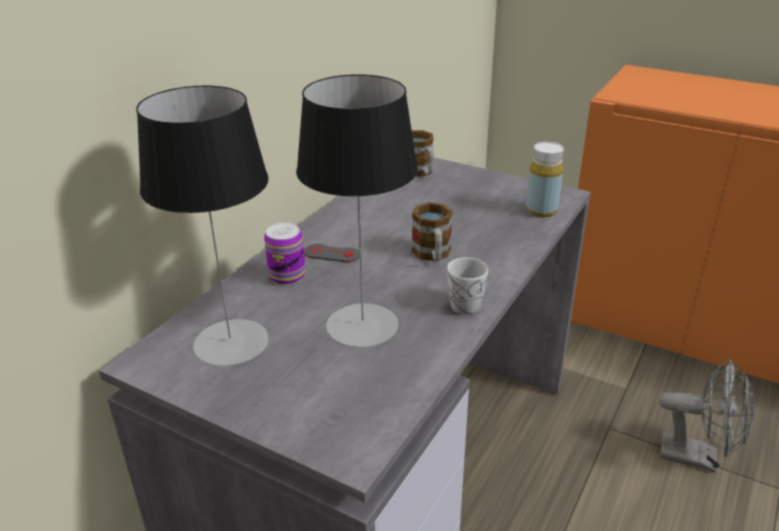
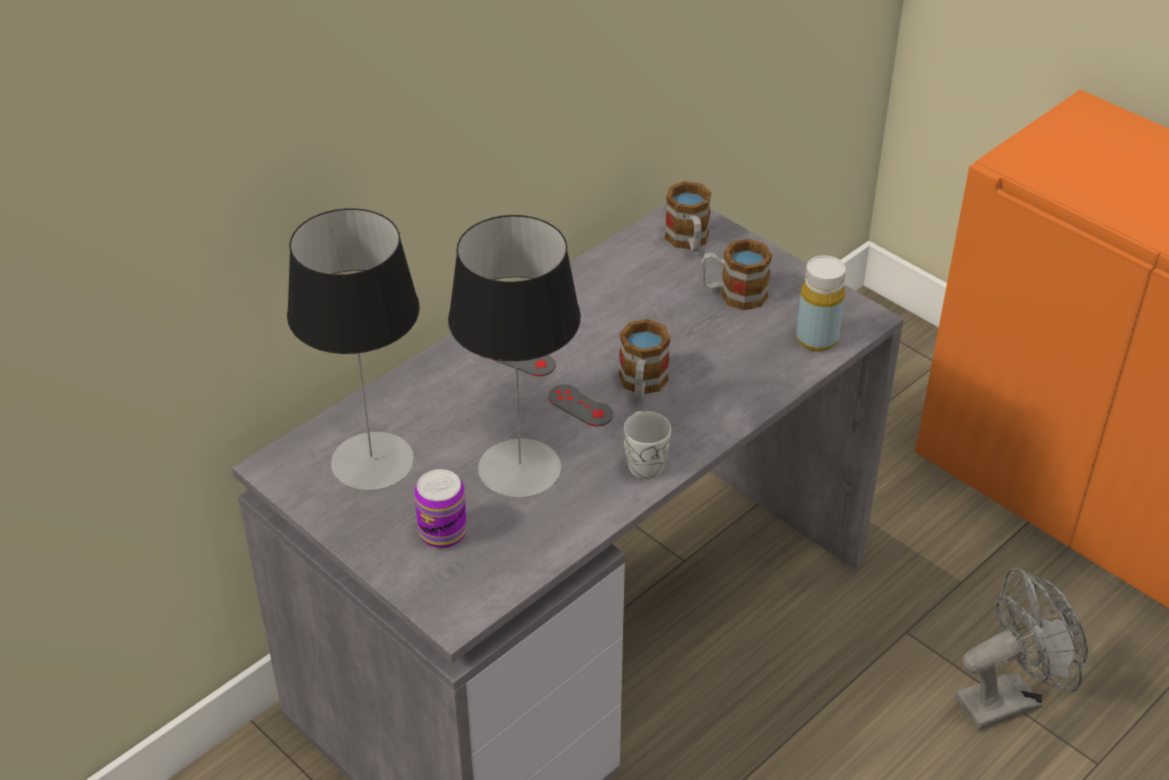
camera: 15 degrees right, 10 degrees up
(287, 276) = (459, 383): can -> can (443, 533)
(392, 275) = (580, 406): none -> grey game controller
(468, 195) = (733, 294): none -> mug
(698, 457) = (1008, 698): grey fan -> grey fan turned 60 degrees counterclockwise

